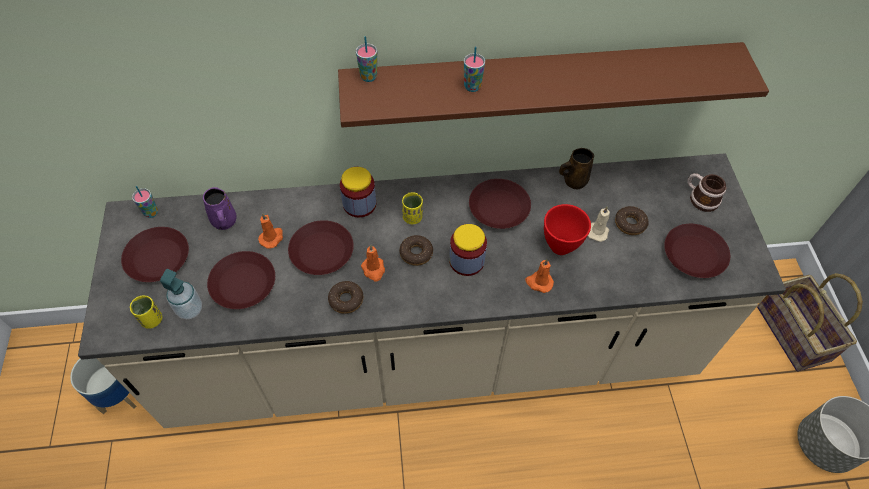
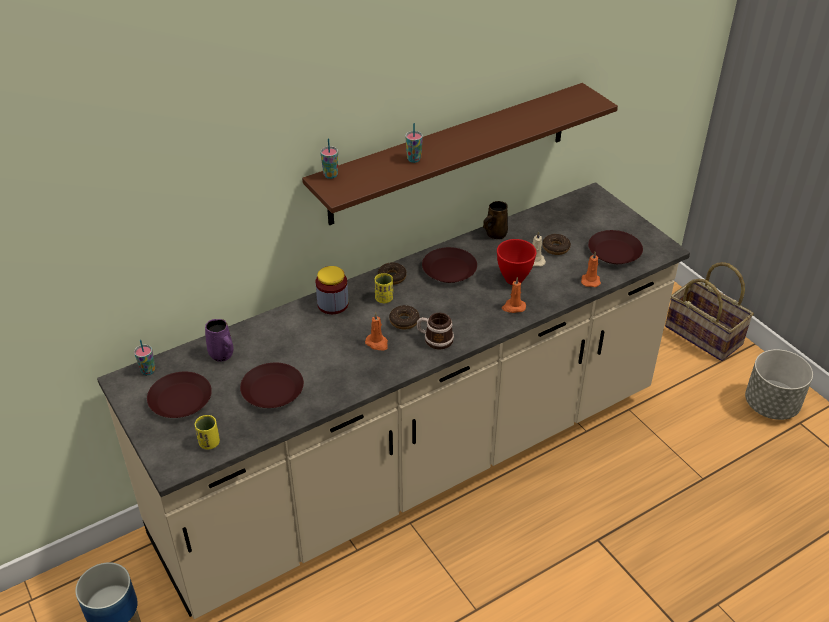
camera: 25 degrees left, 15 degrees down
(190, 309) = (238, 424): soap dispenser -> none
(272, 238) = (274, 351): orange candle -> orange candle (590, 280)
(321, 252) = (324, 346): brown plate -> none
(346, 300) = (369, 370): donut -> donut (392, 277)
(466, 261) = (448, 312): jar -> none
(700, 198) = (595, 215): mug -> mug (434, 339)

